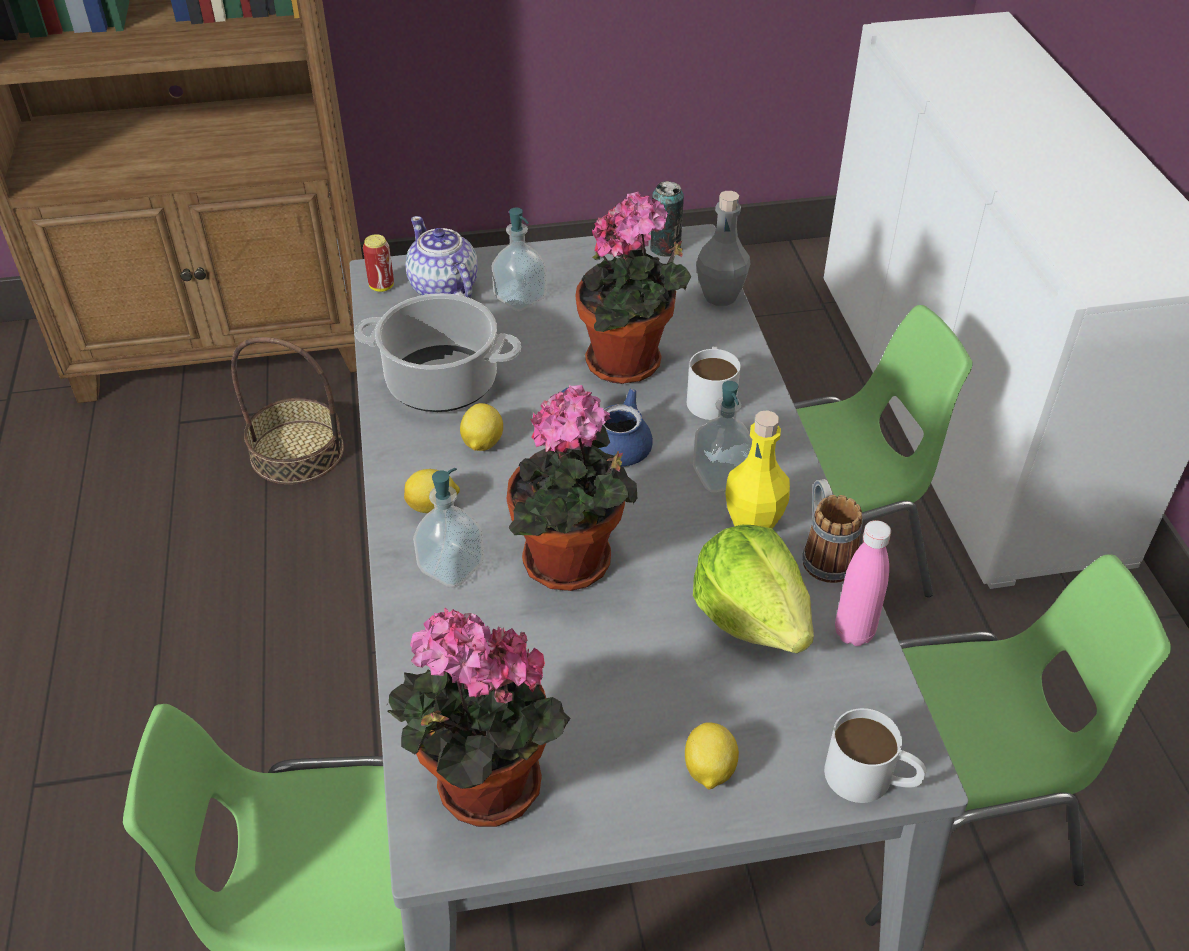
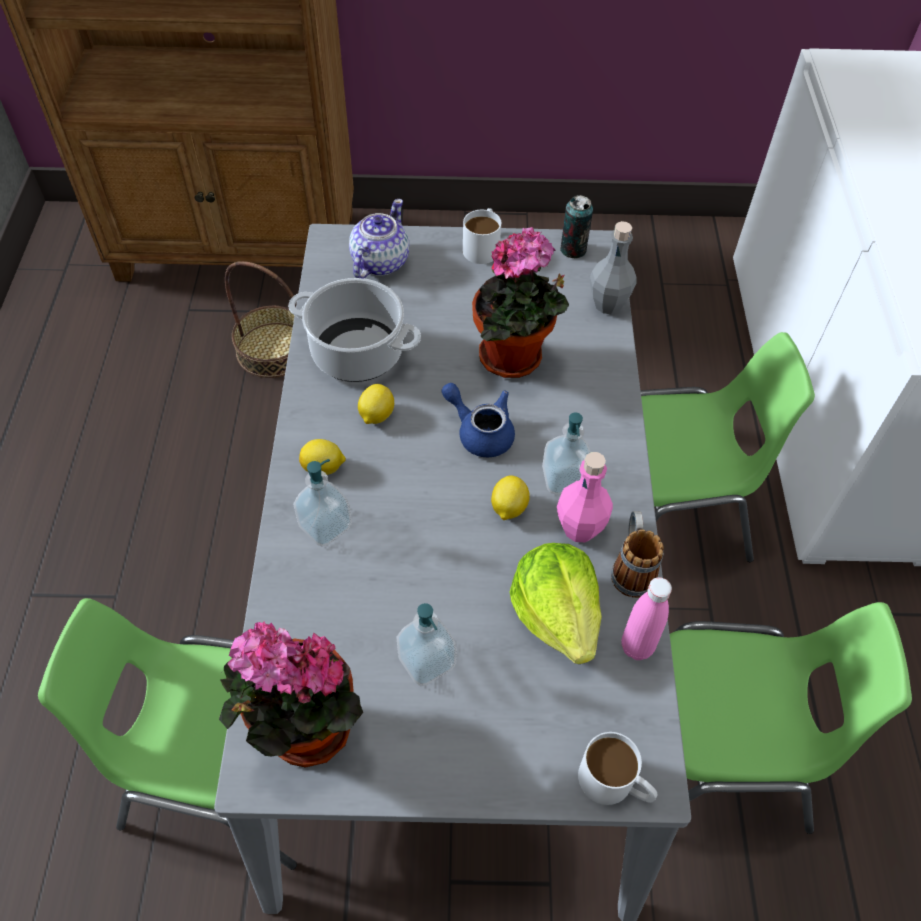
camera: 10 degrees right, 10 degrees up
(381, 286) = (329, 253): can -> none
(443, 289) = (379, 262): teapot -> teapot turned 45 degrees clockwise
(520, 298) = (440, 281): soap dispenser -> soap dispenser (427, 661)
(572, 566) = (422, 542): potted plant -> none
(708, 770) = (485, 750): lemon -> lemon (508, 508)
(711, 396) = (576, 401): white mug -> white mug (483, 245)
(753, 523) = (579, 528): yellow bottle -> pink bottle

